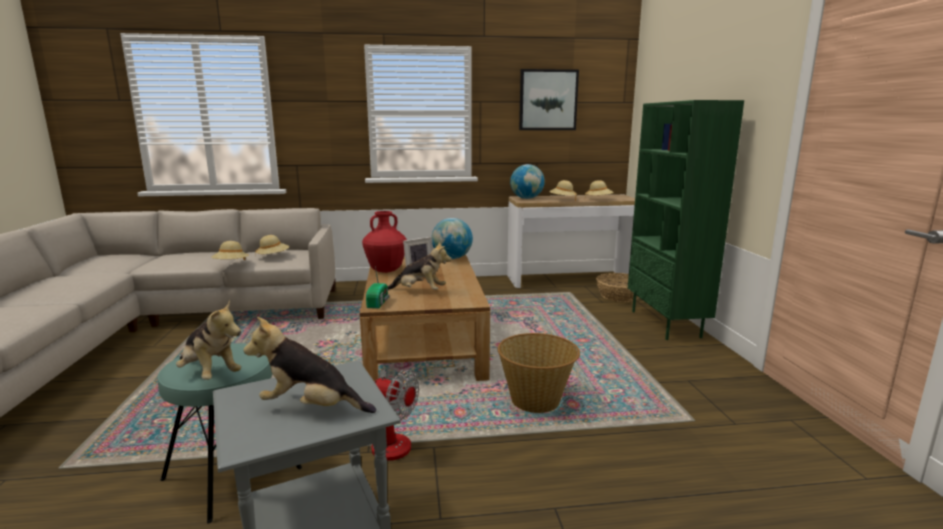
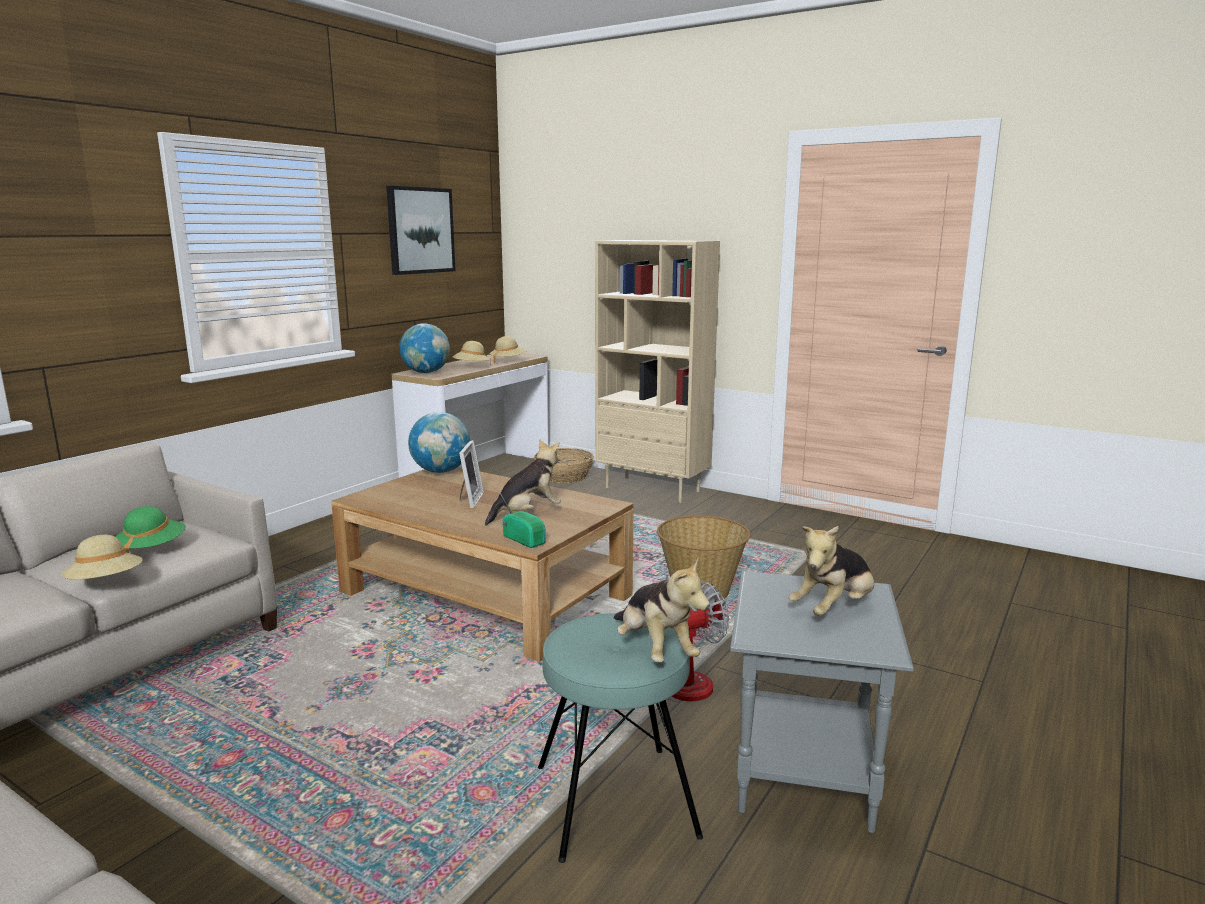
camera: 50 degrees left, 0 degrees up
(210, 374) = (655, 650): plush toy -> plush toy turned 75 degrees clockwise
(273, 257) = (152, 549): beige hat -> green hat
(385, 271) = (410, 508): red vase -> none
(666, 324) = (653, 489): green bookcase -> beige bookcase

